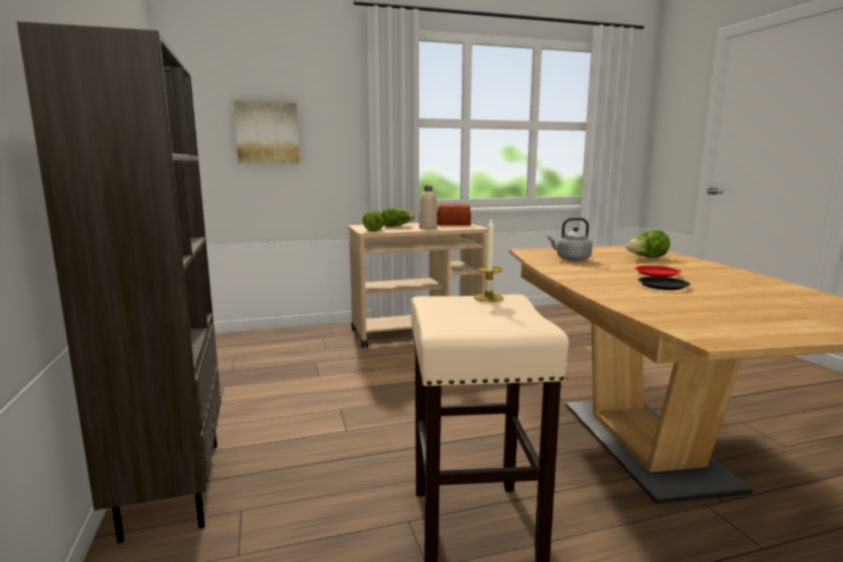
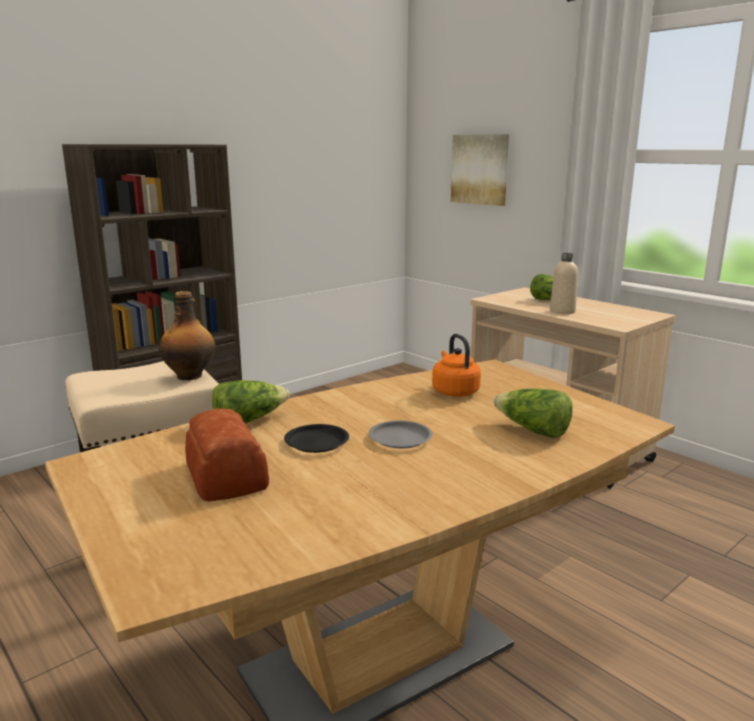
camera: 65 degrees right, 5 degrees up
(373, 230) = (502, 298): lettuce -> lettuce (249, 420)
(454, 224) = (625, 315): bread -> bread (225, 477)
(488, 297) = (190, 376): candle -> bottle
(571, 259) = (454, 391): grey kettle -> orange kettle
(656, 274) = (400, 438): red plate -> grey plate

